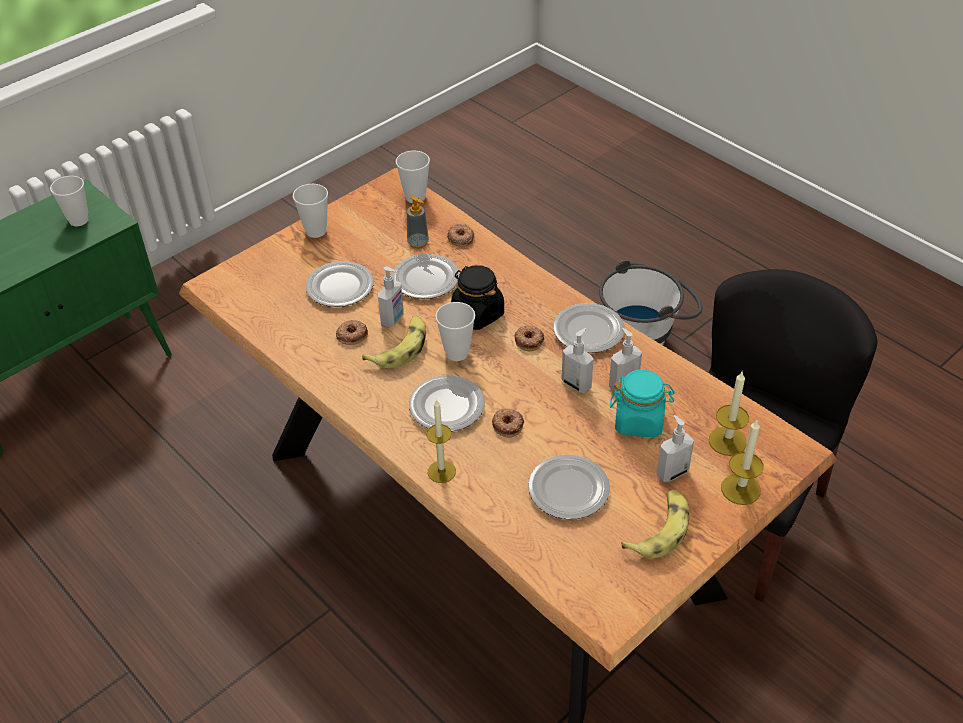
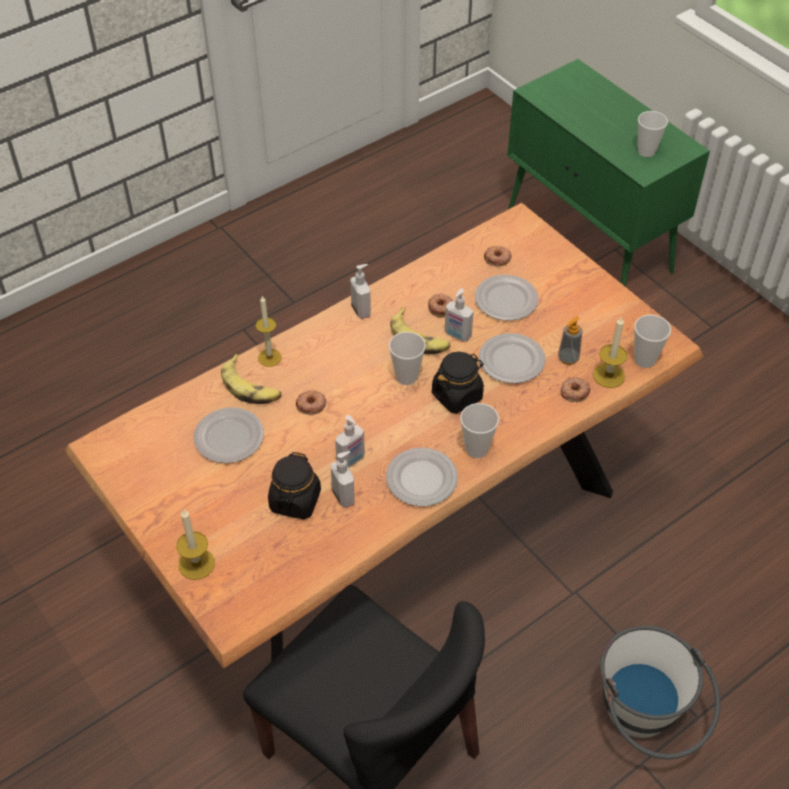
camera: 95 degrees right, 5 degrees up
(316, 231) = (590, 284): cup -> cup (476, 449)
(446, 407) = (340, 365): plate -> none
(529, 340) = (415, 431): donut -> donut (497, 258)
(639, 421) = (295, 501): turquoise jar -> black jar
(660, 529) = (170, 494): banana -> banana (251, 387)
(672, 472) = (229, 515): soap dispenser -> soap dispenser (361, 310)
(727, 441) = (255, 566): candle -> candle (608, 375)

